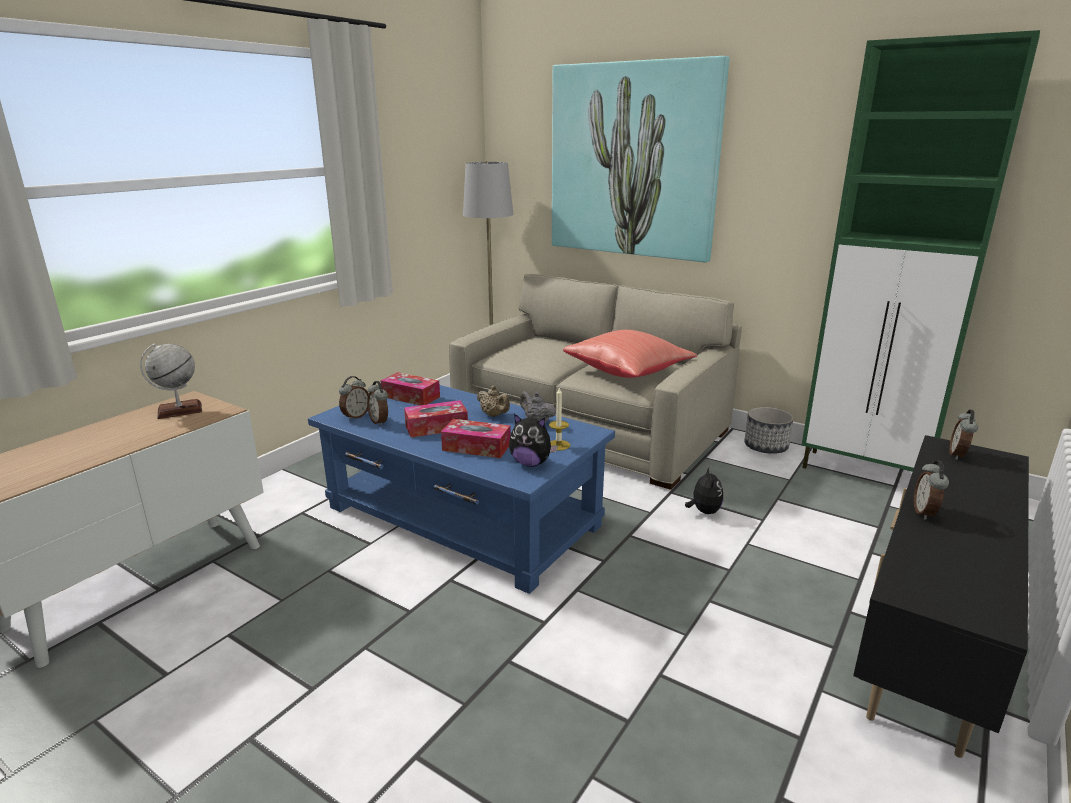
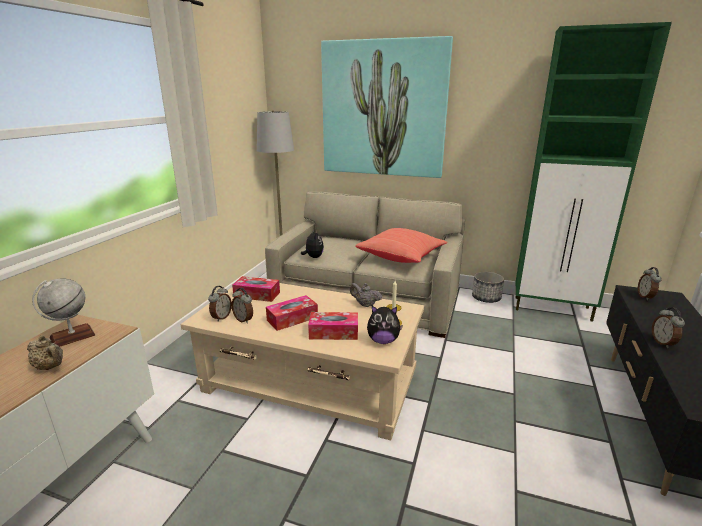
camera: 15 degrees left, 0 degrees up
(463, 517) = (310, 382): blue coffee table -> beige coffee table
(494, 415) = (330, 303): beige teapot -> beige teapot (50, 367)
(704, 511) = (474, 351): plush toy -> plush toy (313, 257)

